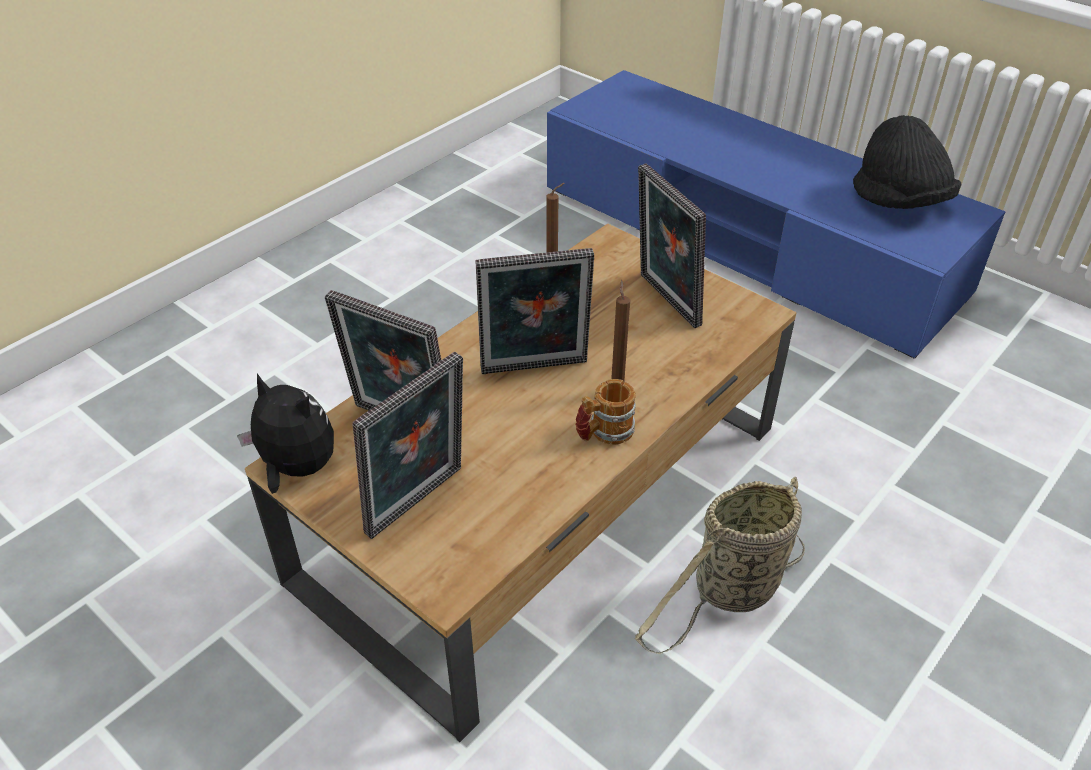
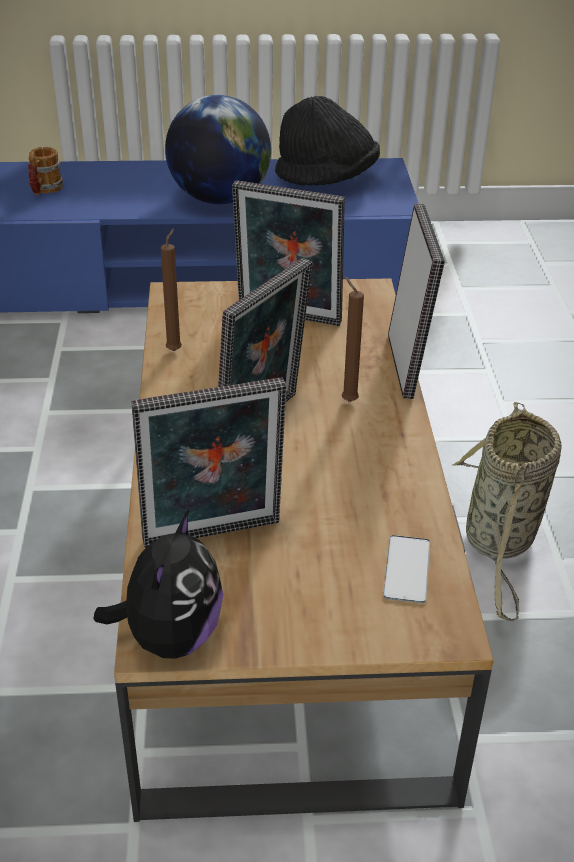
camera: 45 degrees left, 5 degrees down
(296, 469) = (170, 637): plush toy -> plush toy turned 120 degrees clockwise
(419, 504) = (327, 585): picture frame -> picture frame (407, 366)
(480, 531) = (407, 569): none -> phone
(604, 433) = (387, 438): mug -> mug (44, 190)
(780, 180) = (219, 199): none -> globe

